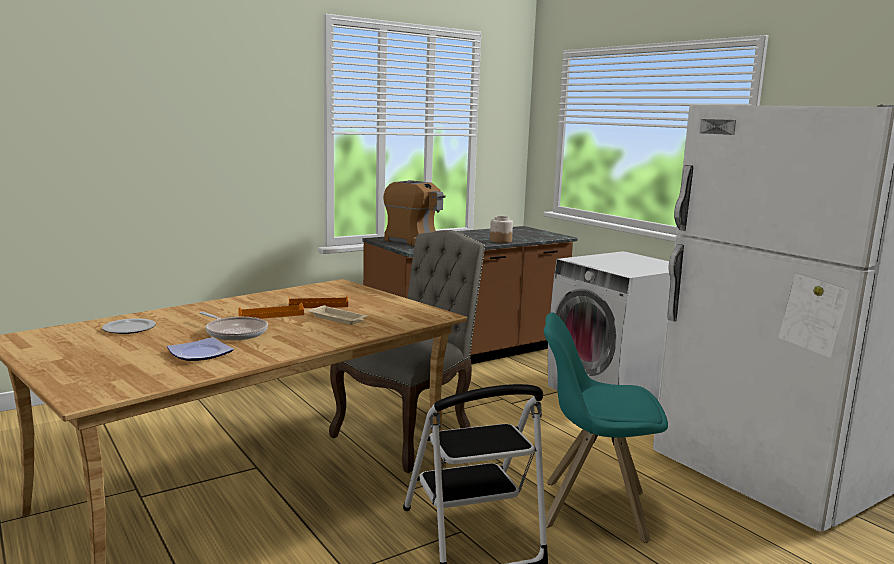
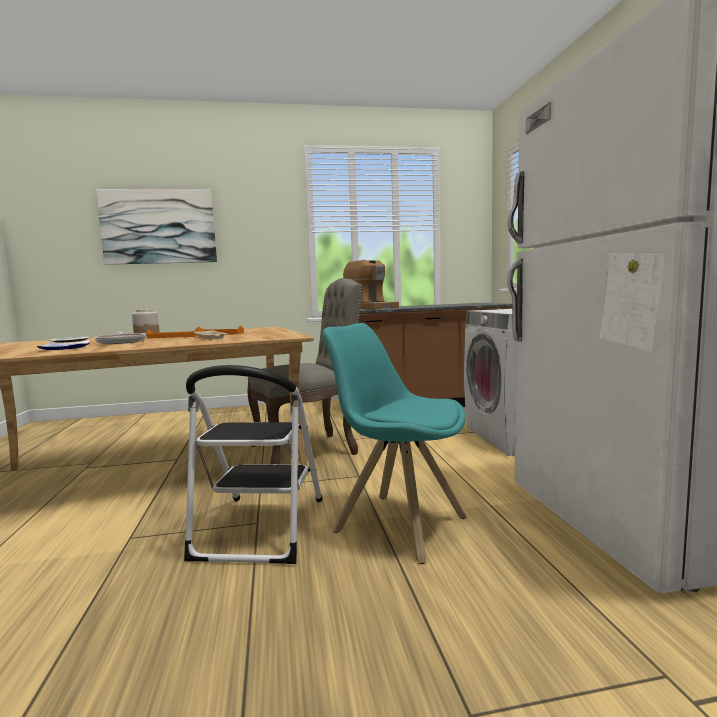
camera: 25 degrees right, 5 degrees down
(118, 118) = (159, 227): none -> picture
(500, 241) = (439, 306): jar -> jar (147, 334)

